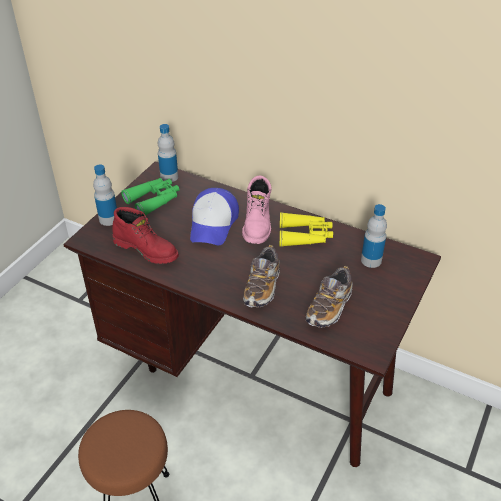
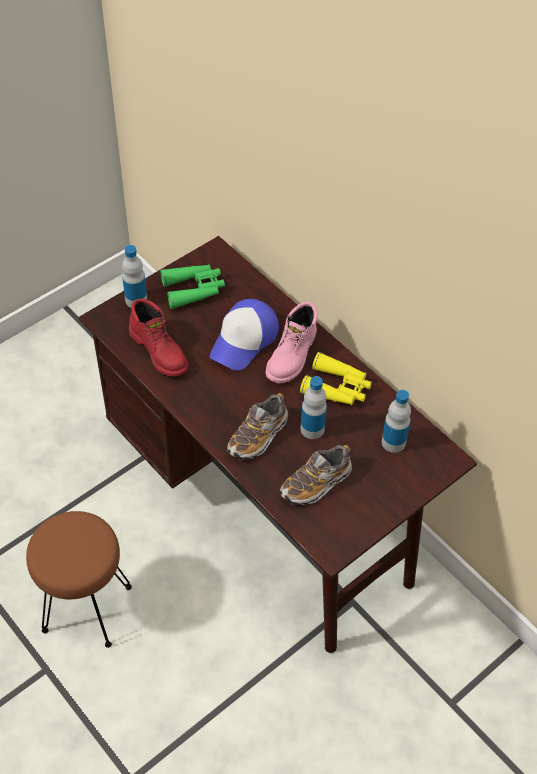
camera: 20 degrees right, 10 degrees up
(169, 177) = (224, 262): bottle -> bottle (312, 429)

